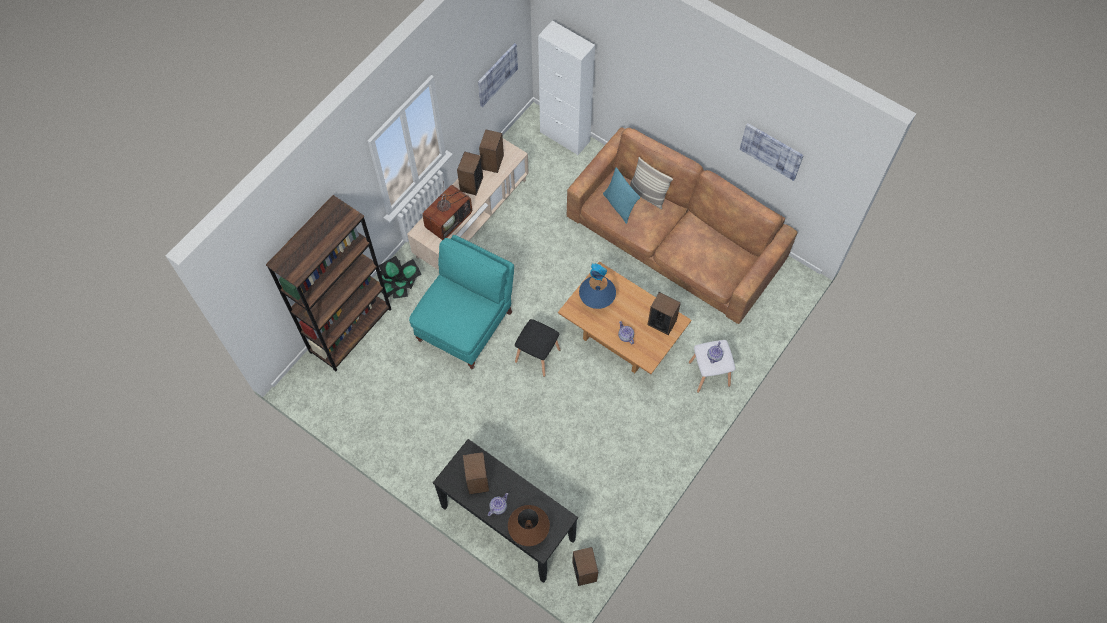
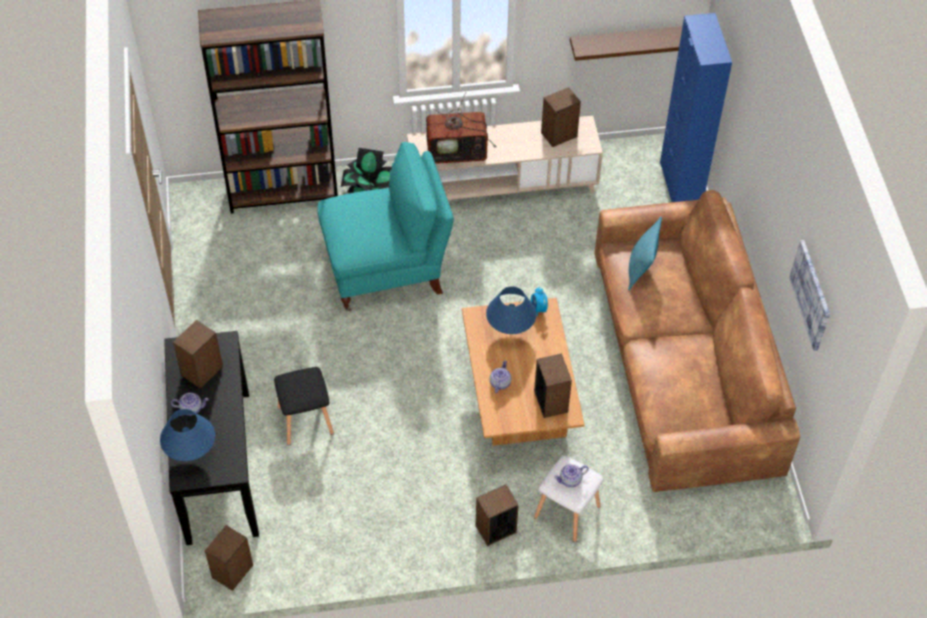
camera: 45 degrees right, 10 degrees down
(471, 184) = (515, 138): speaker -> speaker (495, 529)
(497, 74) = (629, 42): picture -> brown shelf
(529, 531) = (191, 452): brown table lamp -> blue table lamp
(536, 355) = (418, 349): black stool -> black stool (304, 419)
(565, 136) = (680, 184): white cabinet -> blue cabinet
(647, 195) = (684, 283): pillow -> none

